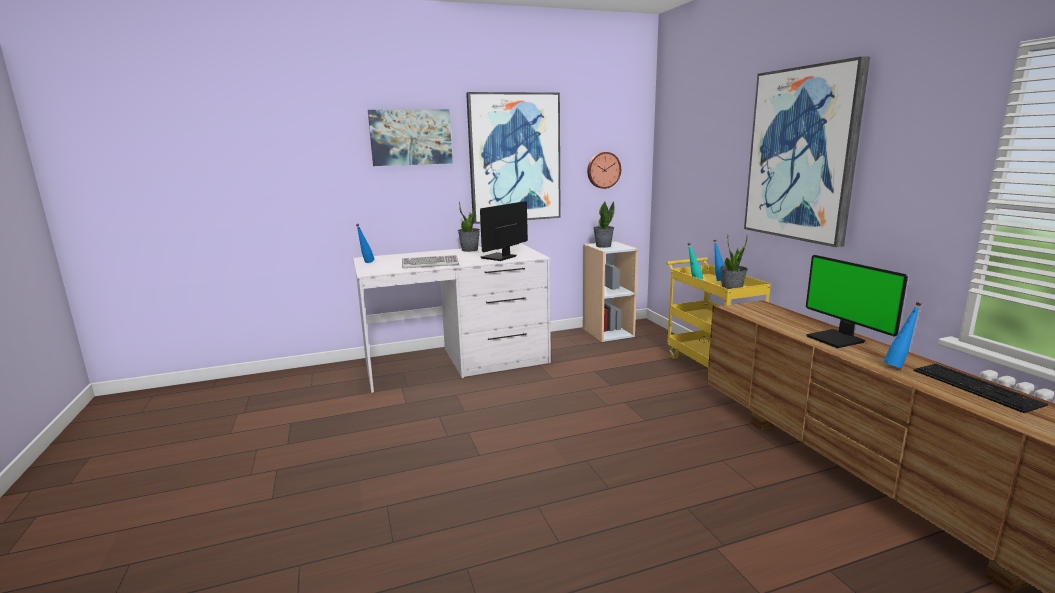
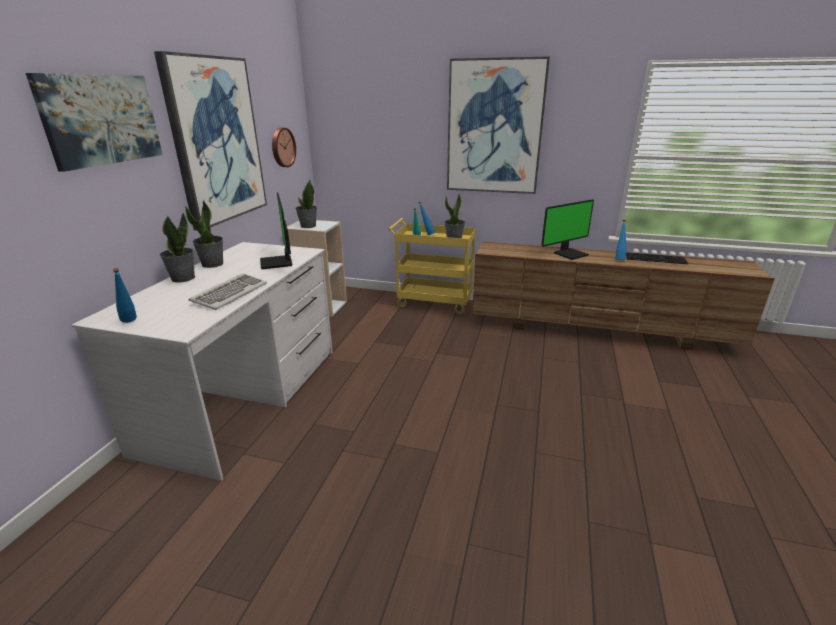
camera: 55 degrees left, 10 degrees up
(437, 252) = (182, 278): none -> potted plant
(837, 339) = (569, 254): monitor -> monitor turned 45 degrees counterclockwise

